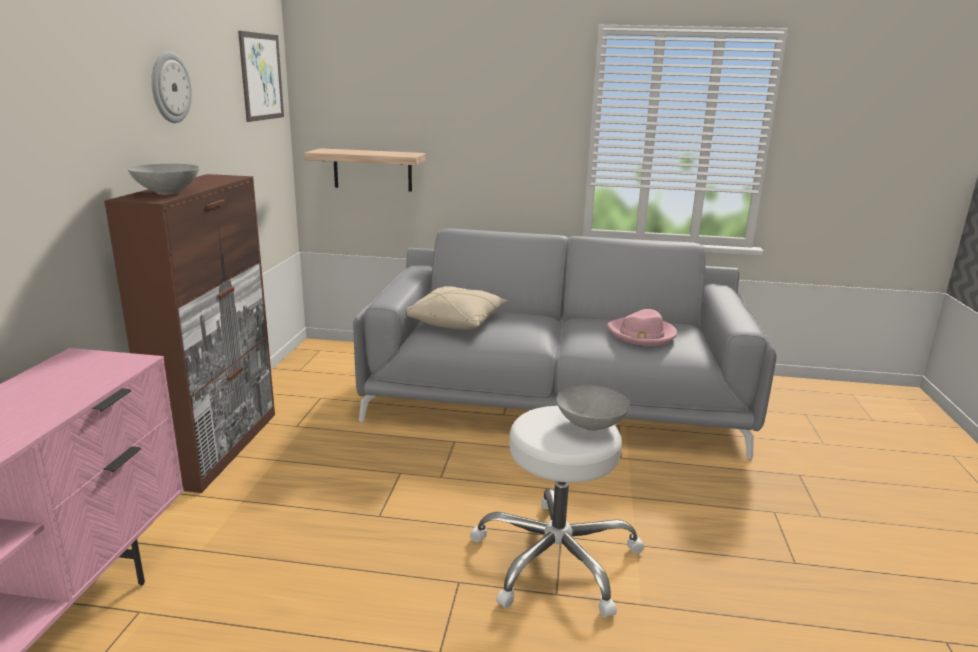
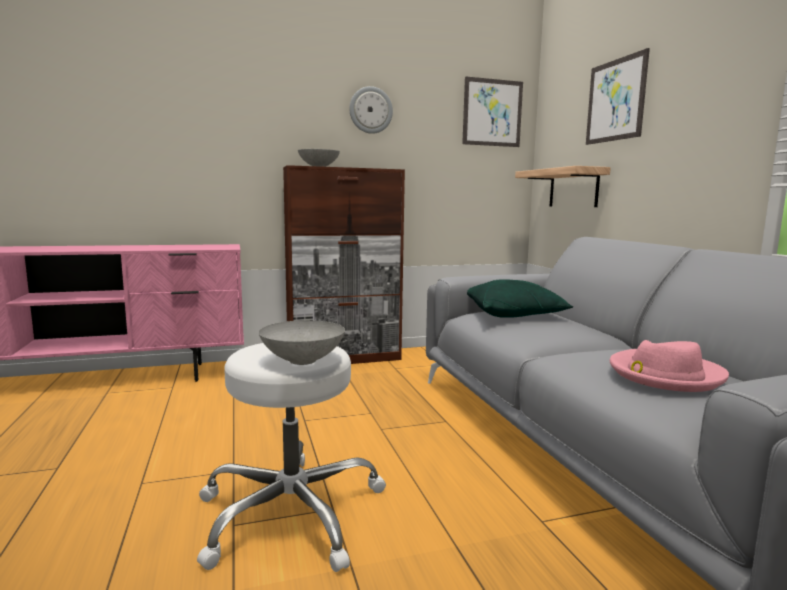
camera: 65 degrees right, 10 degrees down
(423, 87) = (615, 100): none -> picture
(456, 321) = (514, 315): beige pillow -> green pillow

